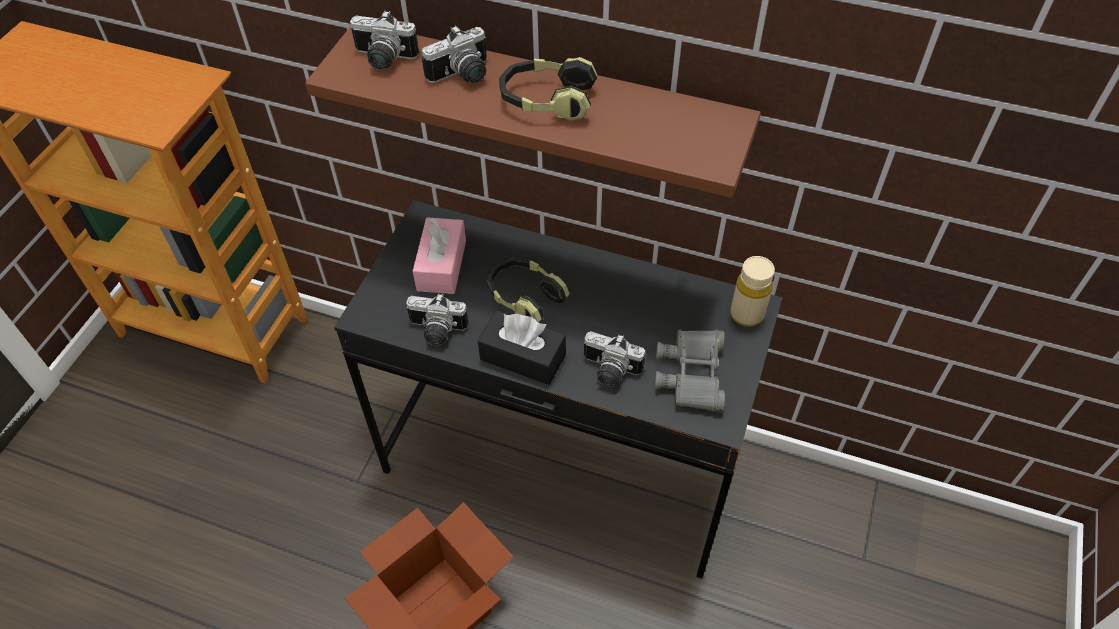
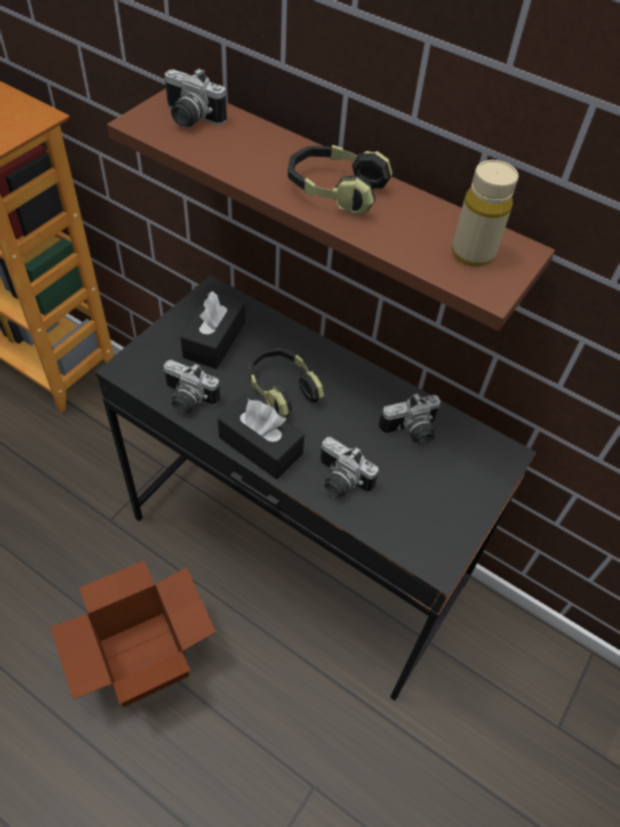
camera: 10 degrees right, 0 degrees up
(442, 265) = (214, 340): pink tissue box -> black tissue box
(463, 76) = (260, 150): camera -> camera (411, 432)
(692, 374) = (422, 505): grey binoculars -> none
(747, 314) = (495, 460): beige bottle -> beige bottle (472, 253)

